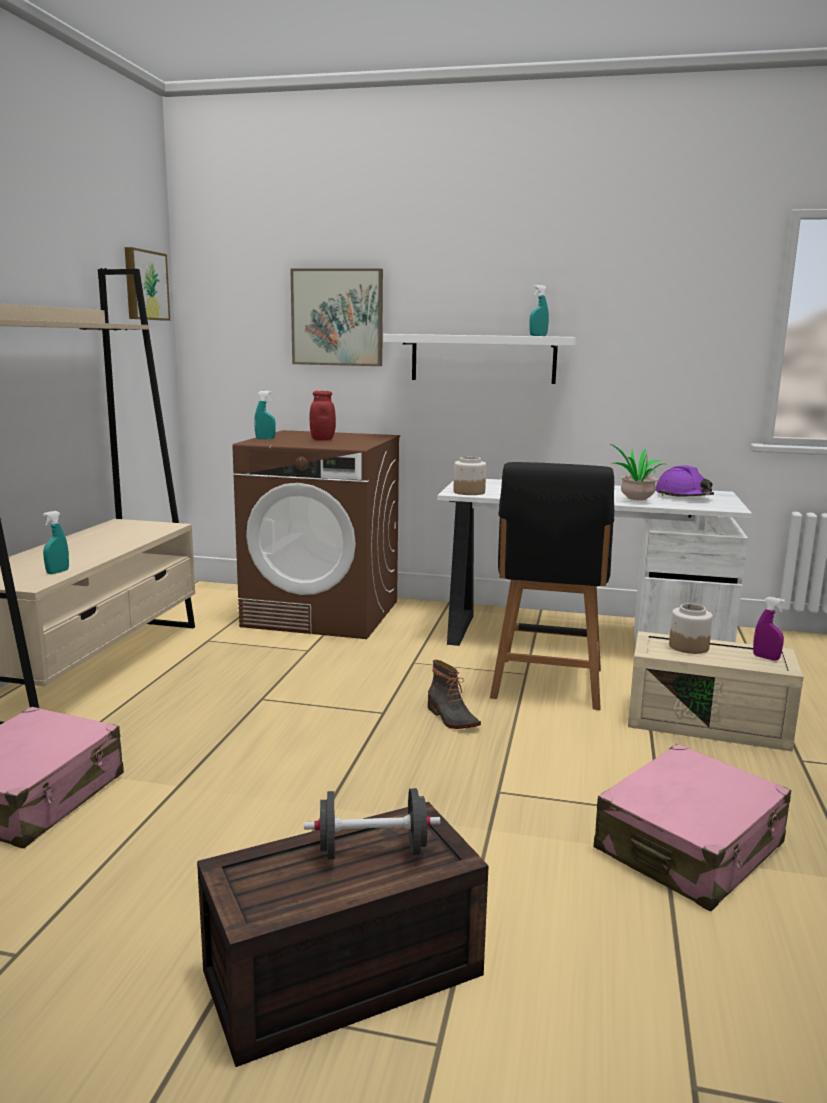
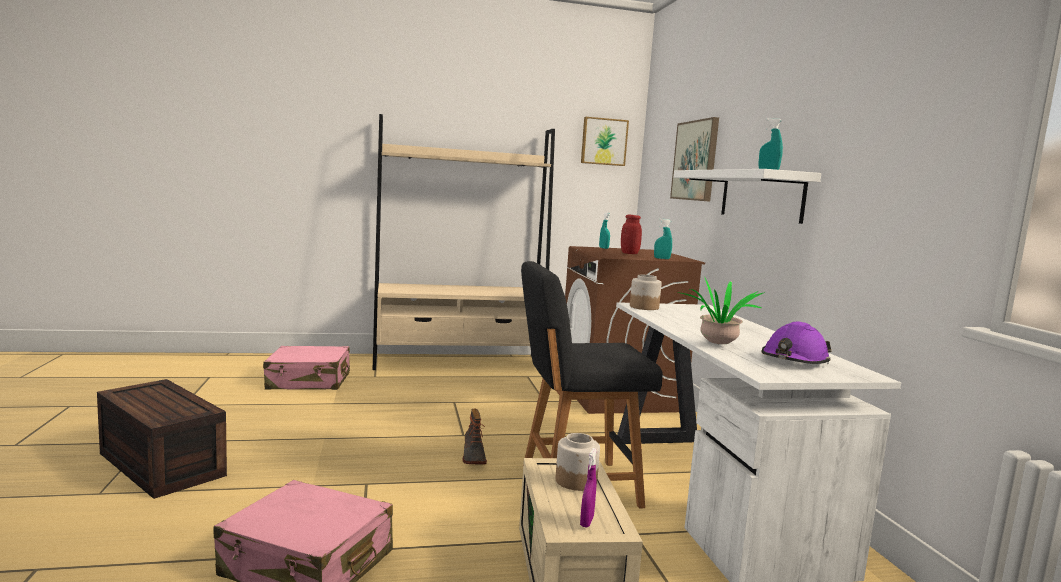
camera: 65 degrees right, 5 degrees down
(57, 572) = (414, 291): turquoise spray bottle -> turquoise spray bottle (662, 258)
(372, 851) = (169, 405): black dumbbell -> none
(451, 718) = (472, 456): boot -> boot turned 45 degrees counterclockwise

